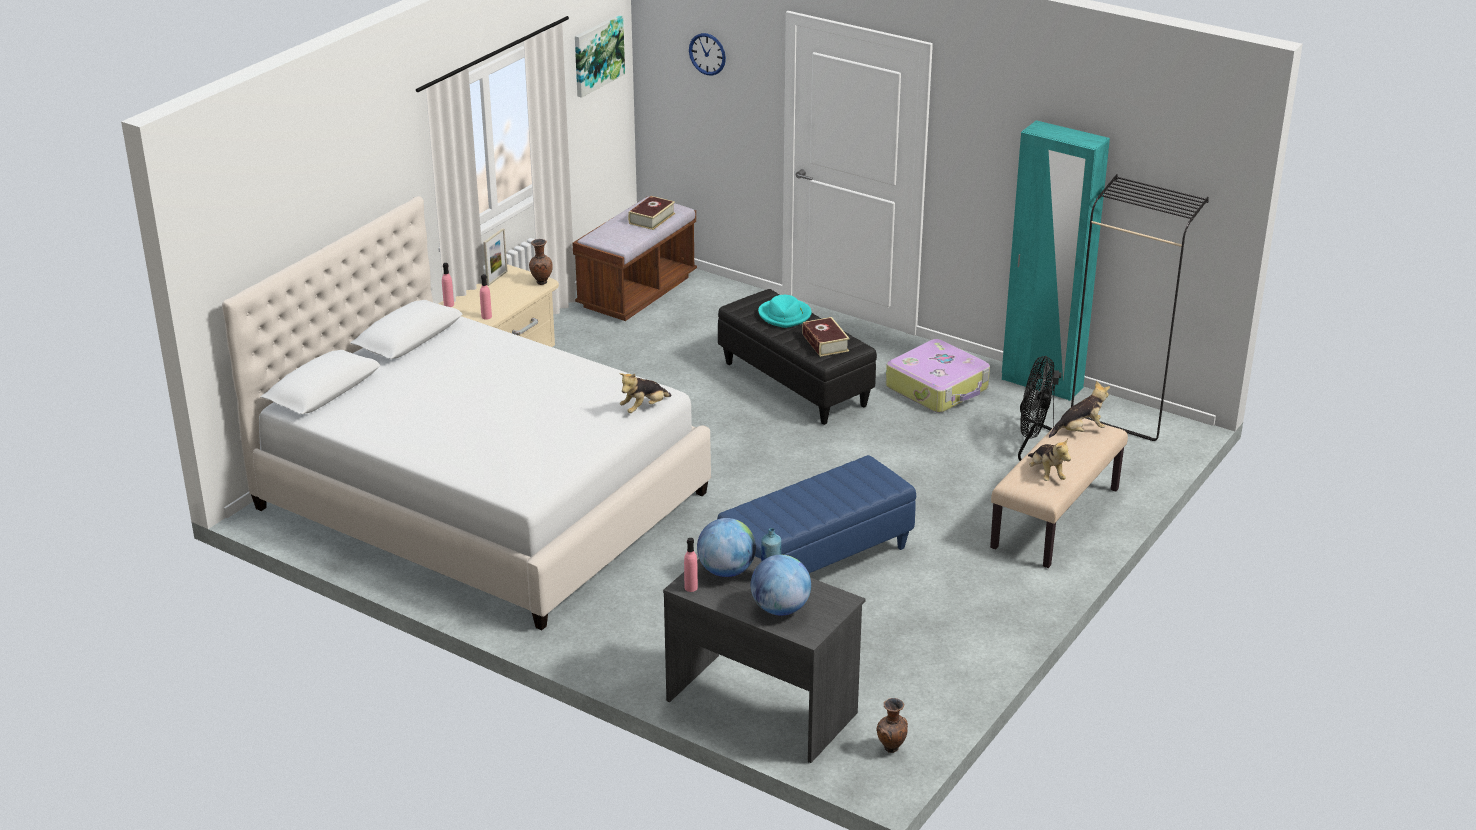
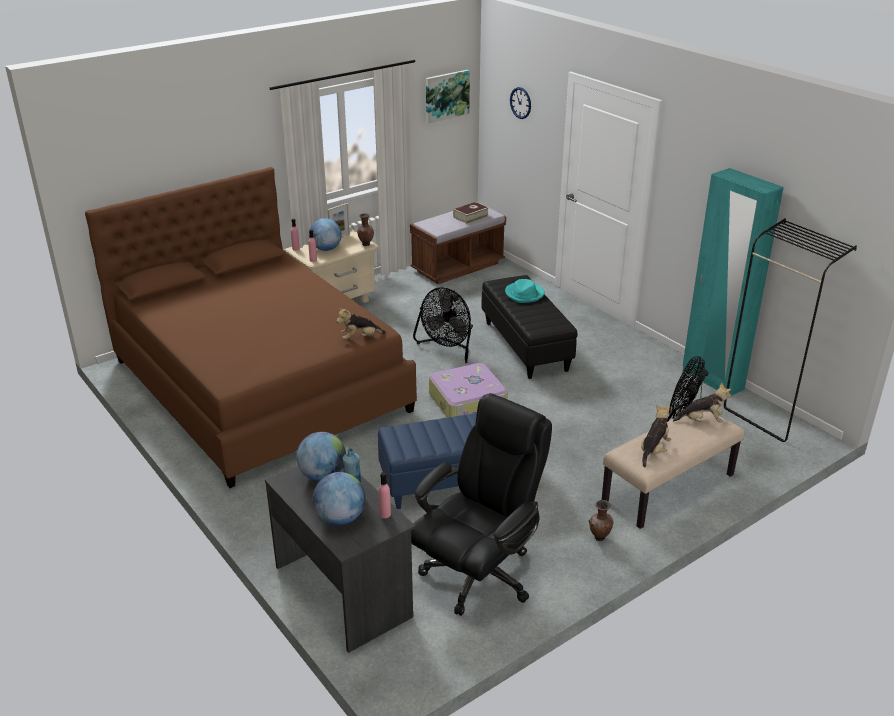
camera: 20 degrees right, 0 degrees up
(482, 500) = (260, 385): white bed -> brown bed
(491, 298) = (326, 249): none -> globe
(691, 587) = (286, 483): pink bottle -> pink bottle (385, 514)
(695, 404) = (447, 347): none -> black fan
(825, 343) = (541, 318): book -> none
(891, 749) = (420, 658): brown vase -> brown vase (599, 538)
(901, 654) = (478, 574): none -> black office chair
(938, 388) = (630, 368): suitcase -> suitcase (468, 402)
(1046, 474) = (653, 450): plush toy -> plush toy turned 150 degrees counterclockwise

